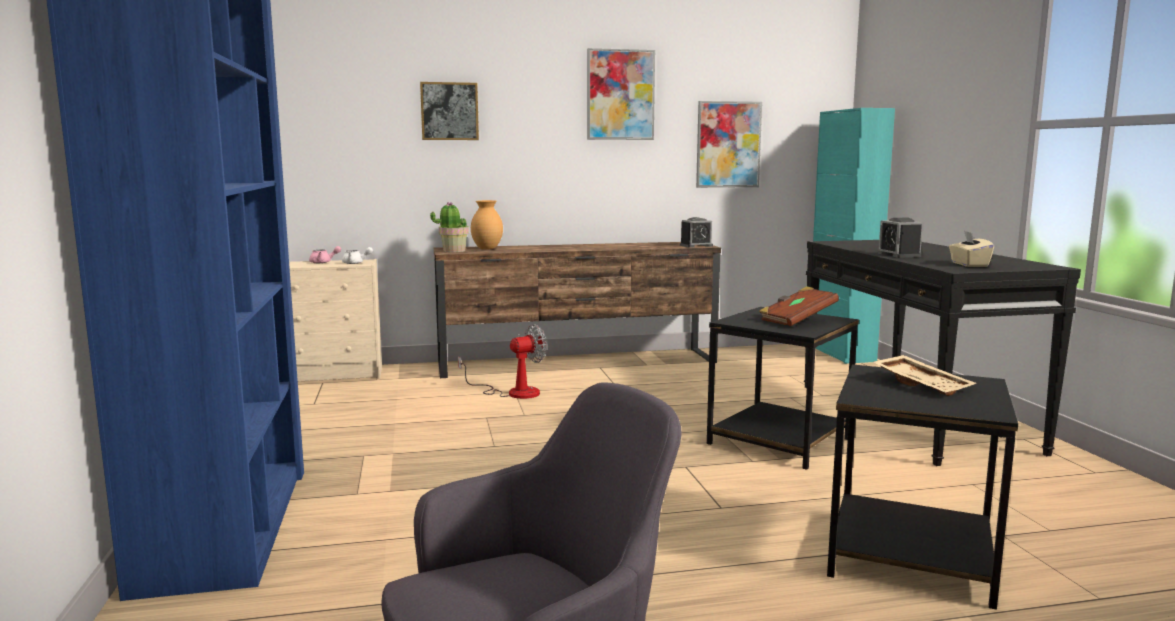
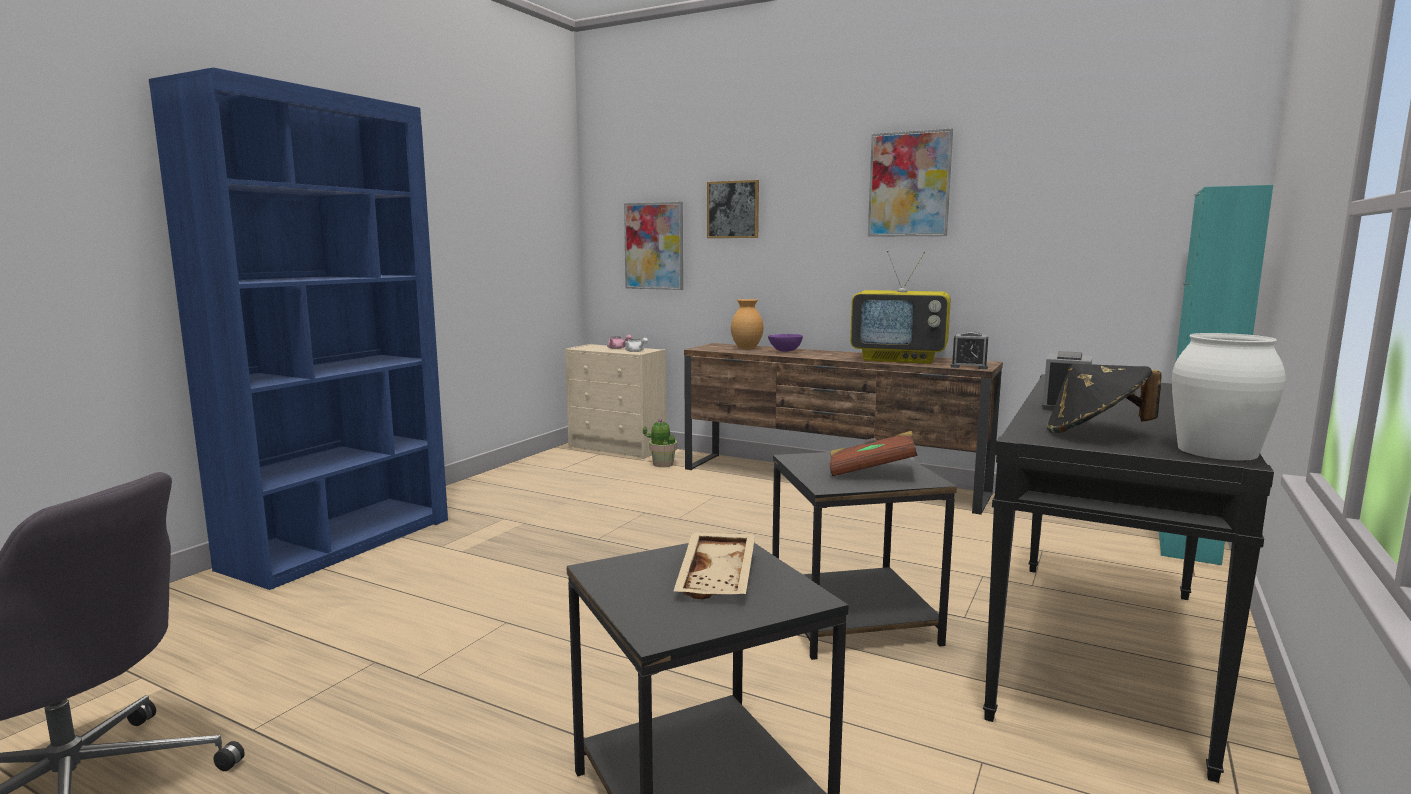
camera: 40 degrees right, 0 degrees up
(453, 250) = (712, 347): potted plant -> potted plant (663, 464)
(513, 392) = (713, 496): fan -> none
(528, 248) = (784, 351): none -> purple bowl
(634, 245) = (900, 359): none -> television
(728, 144) = (1050, 241): picture -> picture (654, 246)
(968, 264) = (1095, 433): beige tissue box -> black hat
(1035, 264) = (1216, 451): none -> white vase

